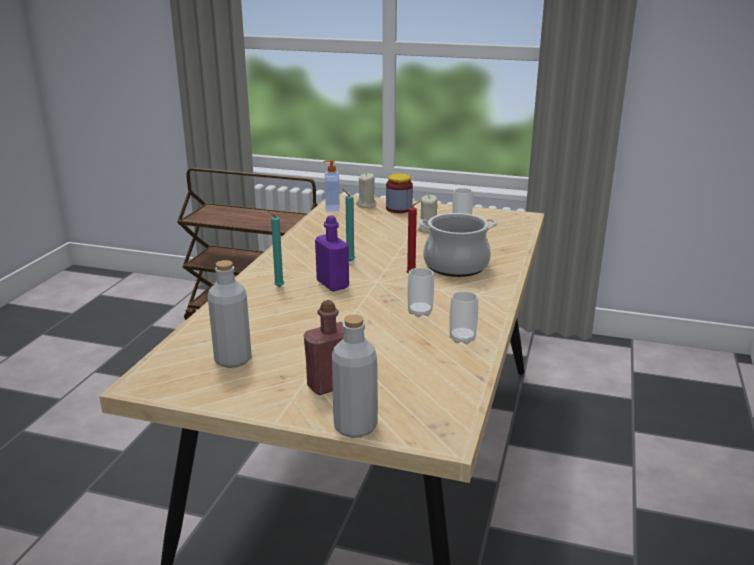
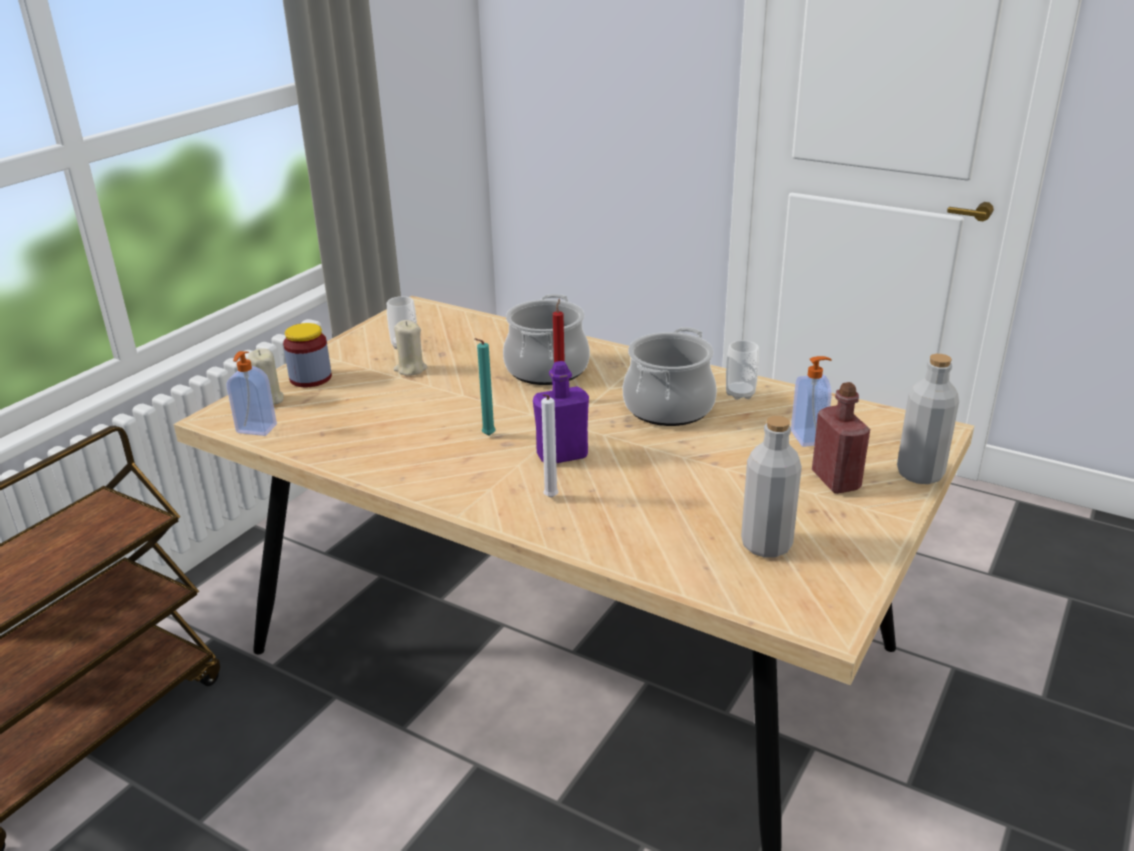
camera: 75 degrees left, 5 degrees up
(277, 287) = (550, 499): turquoise candle -> white candle
(398, 372) = (809, 437): none -> soap dispenser
(420, 312) = (669, 408): cup -> cooking pot

